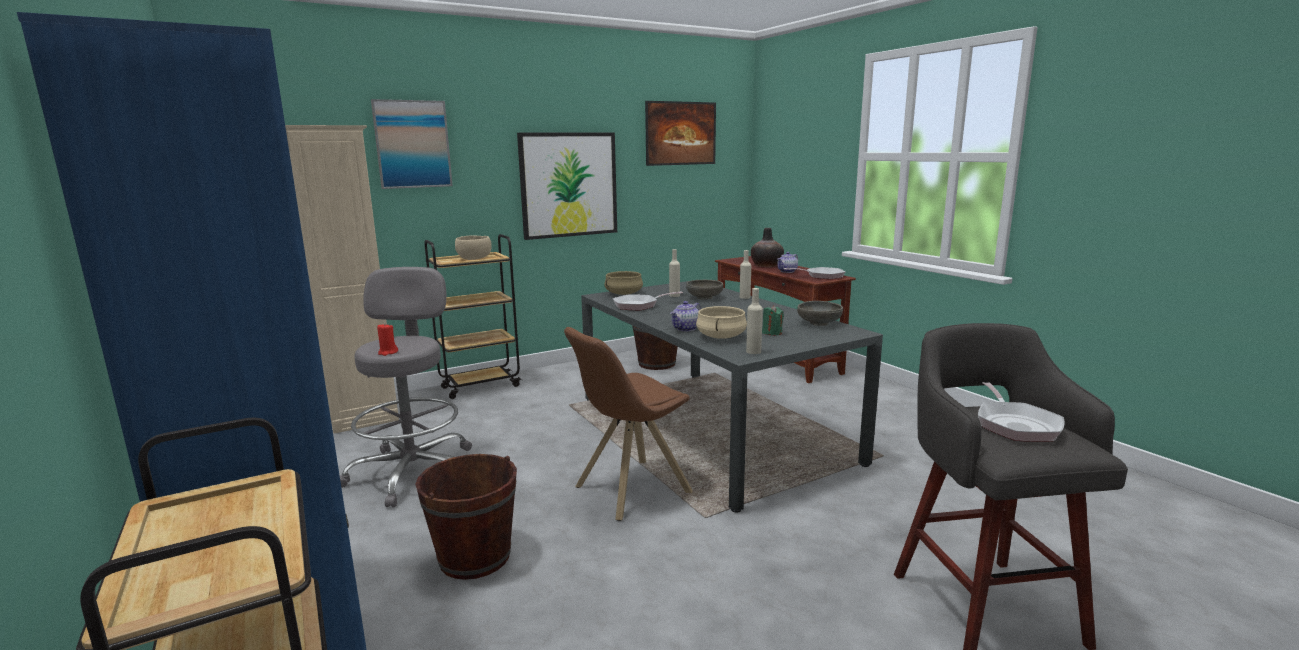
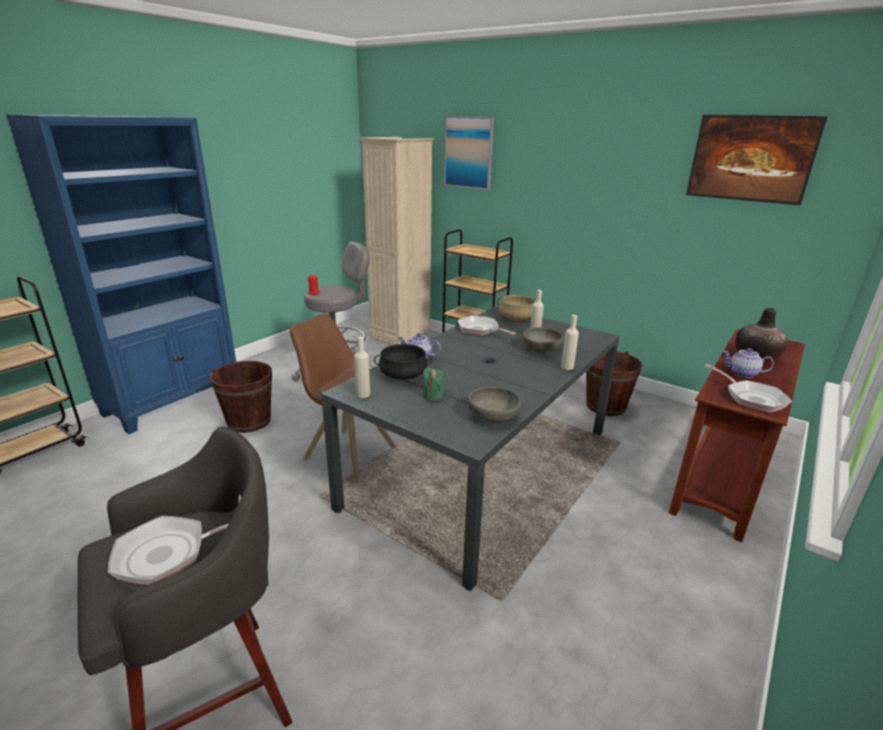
camera: 65 degrees right, 10 degrees up
(474, 259) = (481, 252): beige bowl -> none
(569, 185) = (589, 203): picture -> none
(721, 336) = (403, 375): beige cooking pot -> black cooking pot

